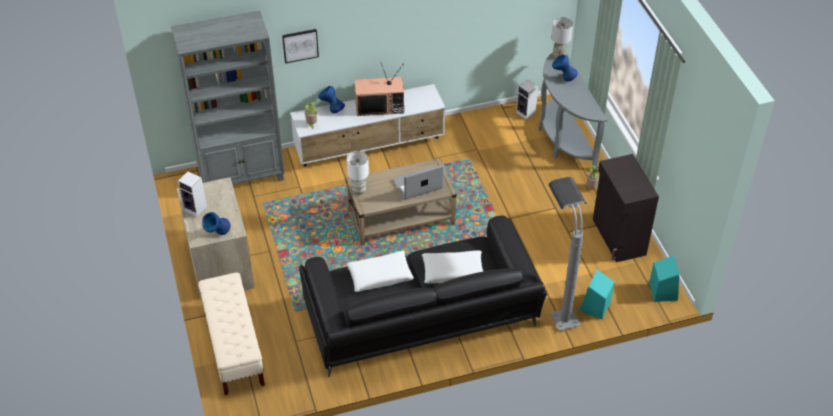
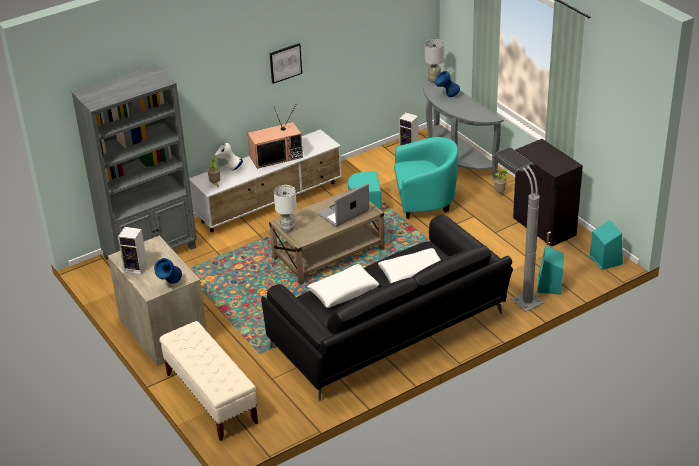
camera: 15 degrees left, 10 degrees down
(300, 45) = (194, 100): picture -> picture (285, 62)
(331, 110) = (229, 168): blue vase -> white vase
(501, 178) = (410, 203): none -> turquoise armchair

